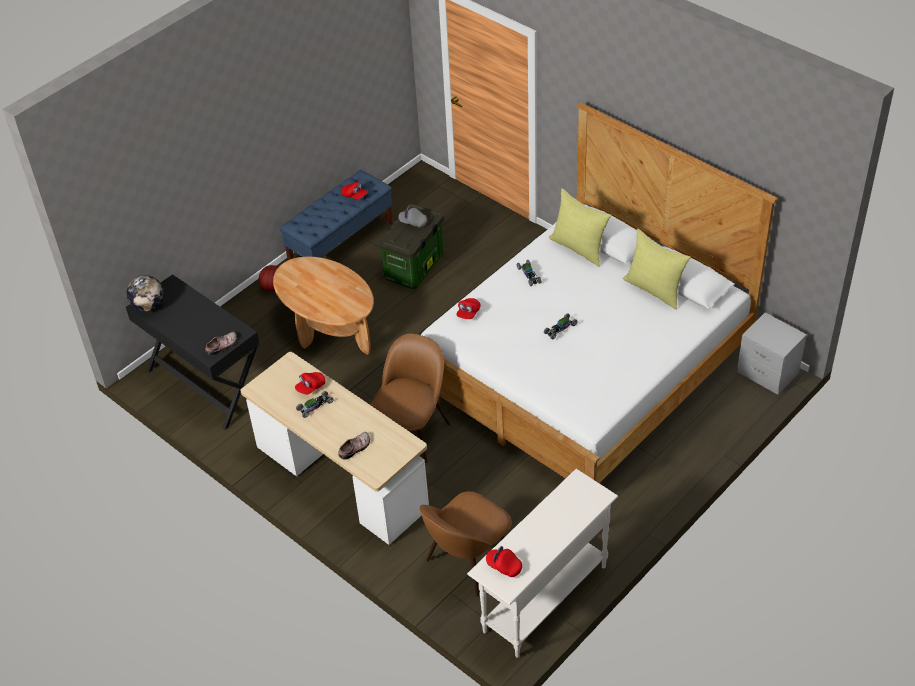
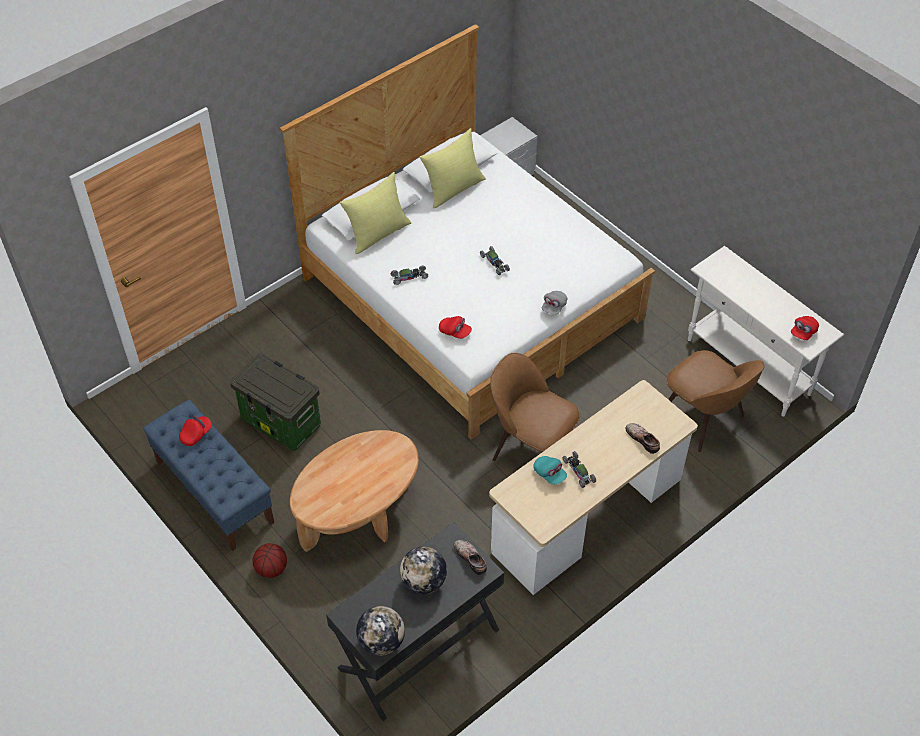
camera: 85 degrees left, 5 degrees up
(200, 322) = (423, 582): none -> globe
(311, 387) = (549, 474): red cap -> turquoise cap
(413, 222) = (266, 381): grey cap -> grey cap (554, 307)

